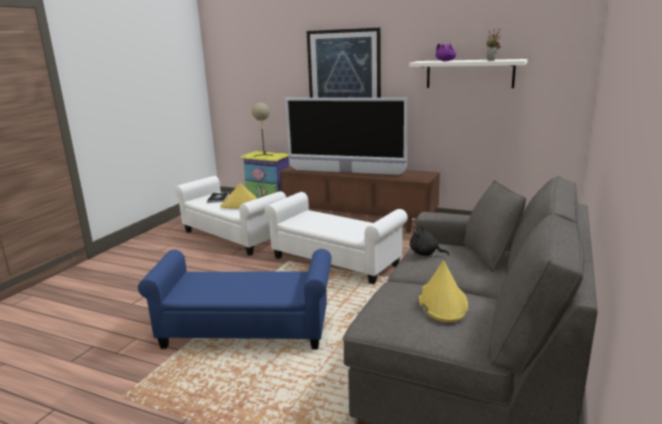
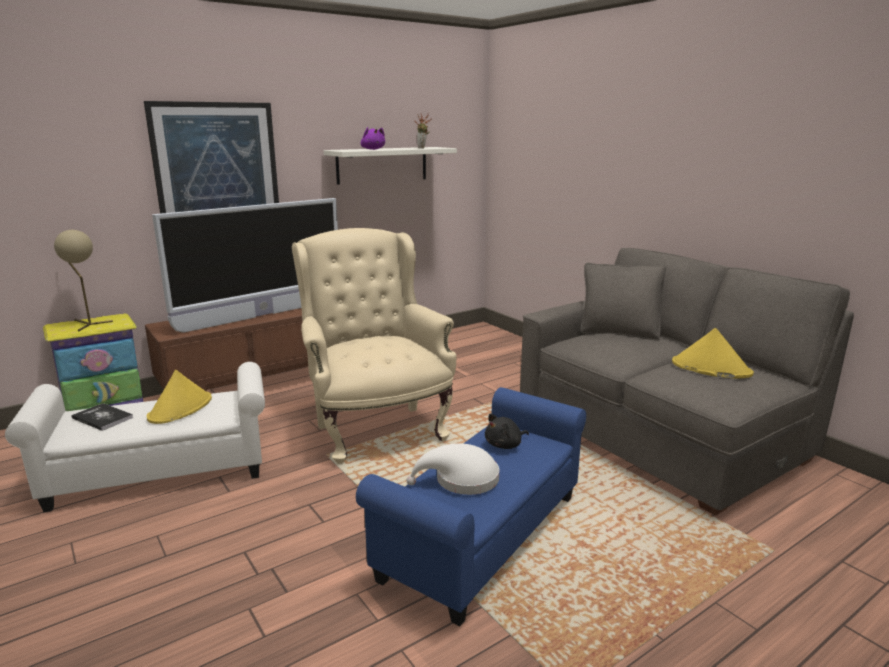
camera: 60 degrees left, 0 degrees up
(224, 282) = (461, 480): none -> white hat
(335, 261) = (375, 427): white ottoman -> beige armchair
(425, 253) = (595, 348): black plush toy -> black plush toy (505, 445)

